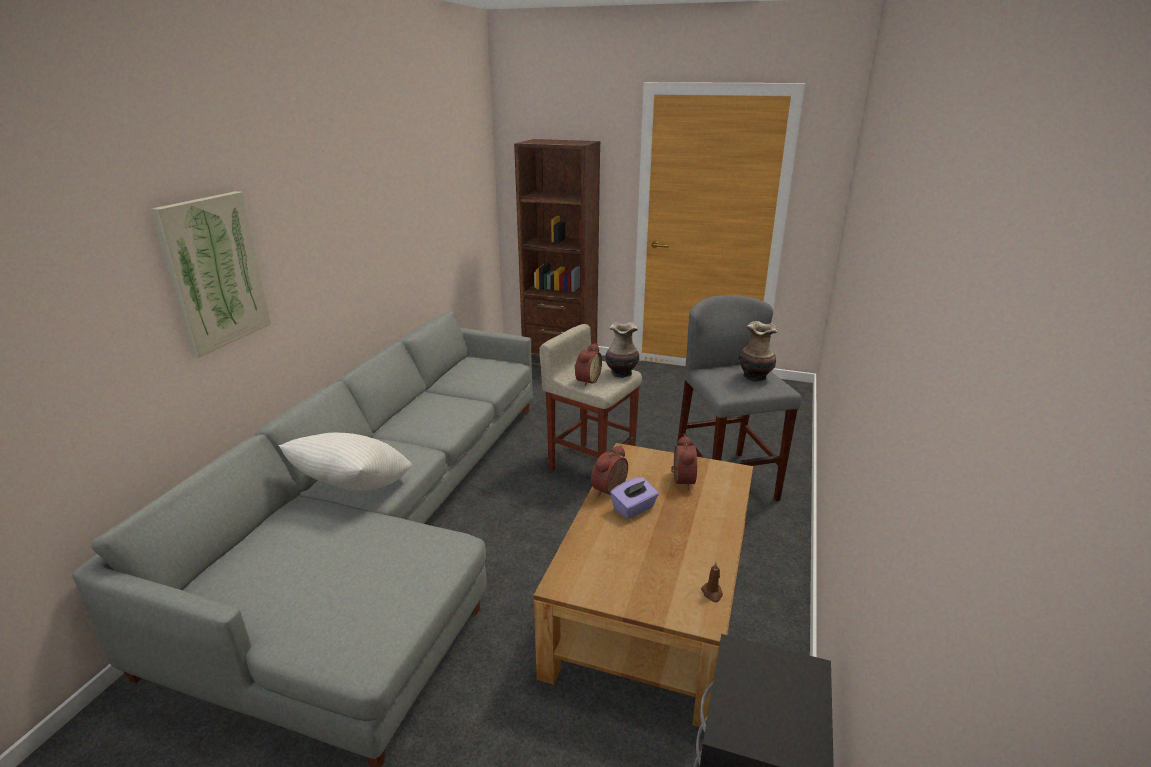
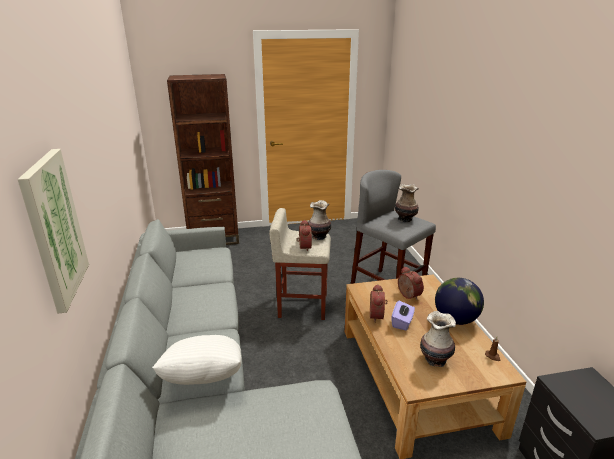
camera: 30 degrees left, 0 degrees up
(624, 566) = (435, 360): none -> vase
(714, 530) = (455, 319): none -> globe

